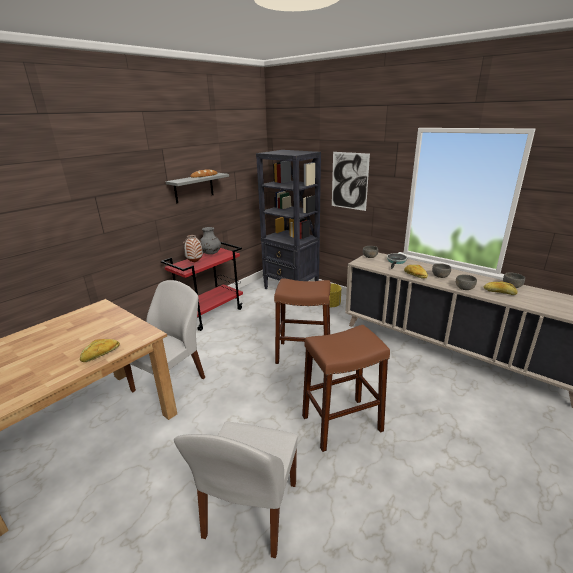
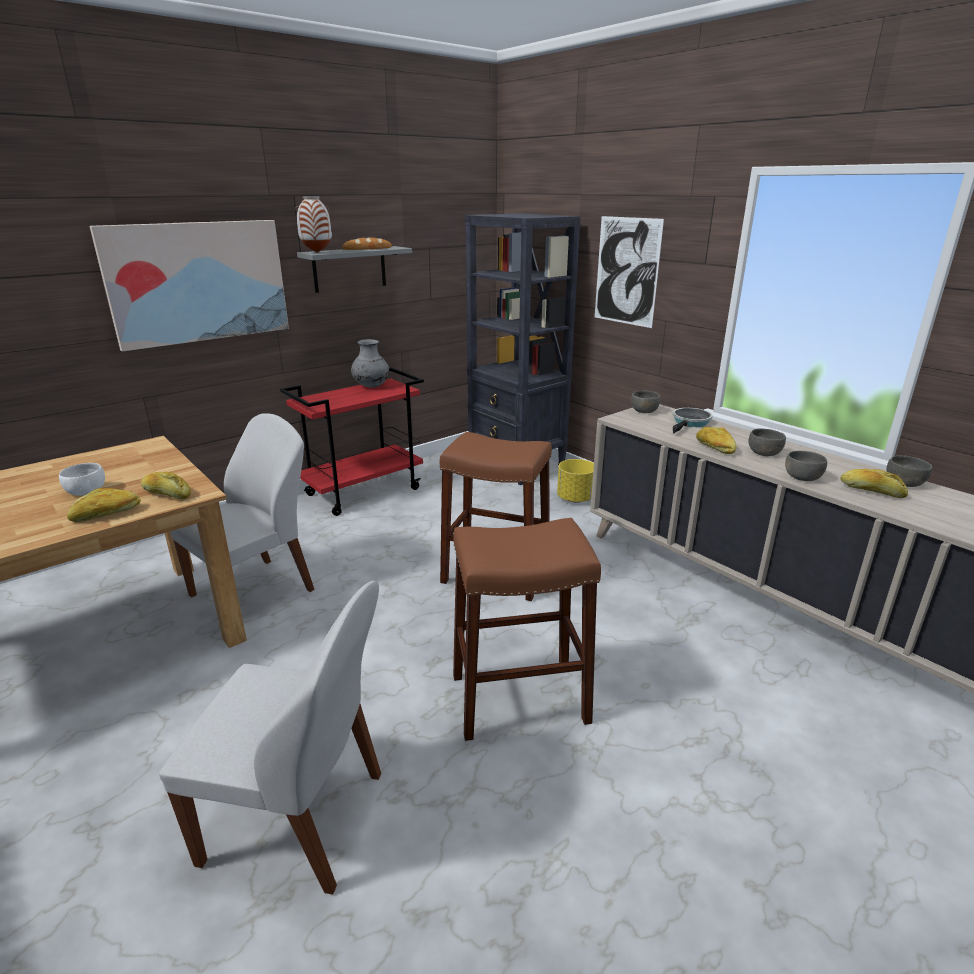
camera: 10 degrees right, 0 degrees up
(79, 341) = (86, 491): none -> white bowl
(112, 204) = (198, 282): none -> picture
(131, 337) = (167, 494): none -> bread
(195, 262) = (338, 397): vase -> vase (317, 252)
(250, 512) = (300, 819): white chair -> white chair turned 105 degrees counterclockwise

